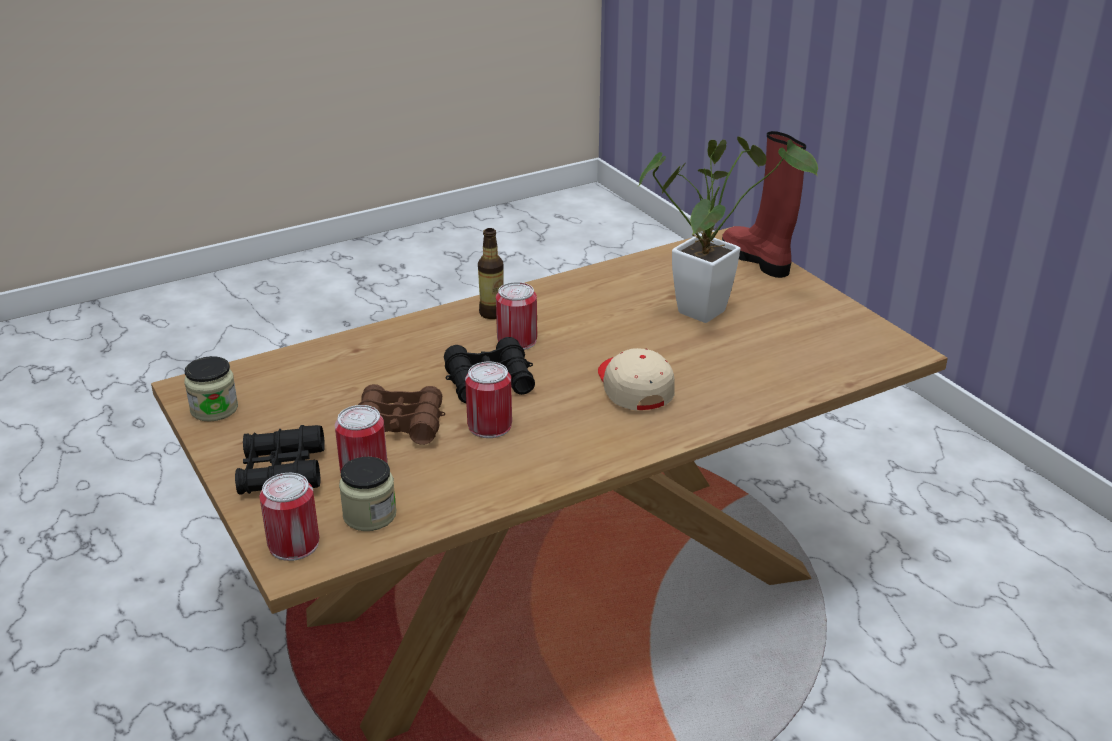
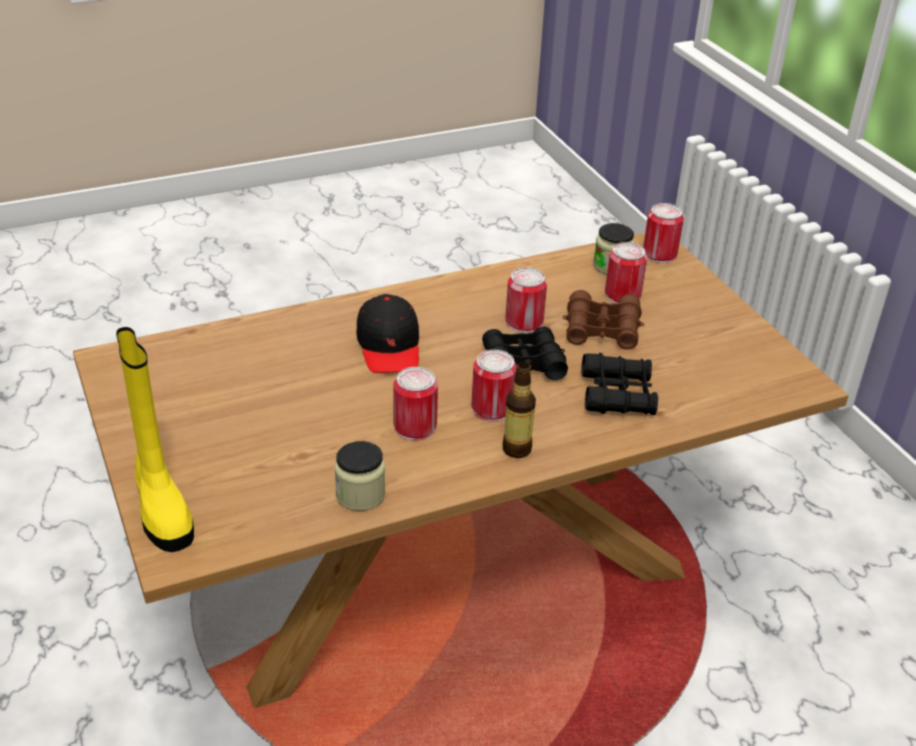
camera: 175 degrees left, 5 degrees up
(214, 409) = (770, 359): jar -> jar (360, 494)
(282, 472) = (687, 301): black binoculars -> black binoculars (618, 394)
(585, 322) = (415, 427): none -> can
(634, 387) = (389, 346): beige cap -> black cap
(708, 308) = (270, 433): potted plant -> none
(758, 260) = (161, 508): red boot -> yellow boot

